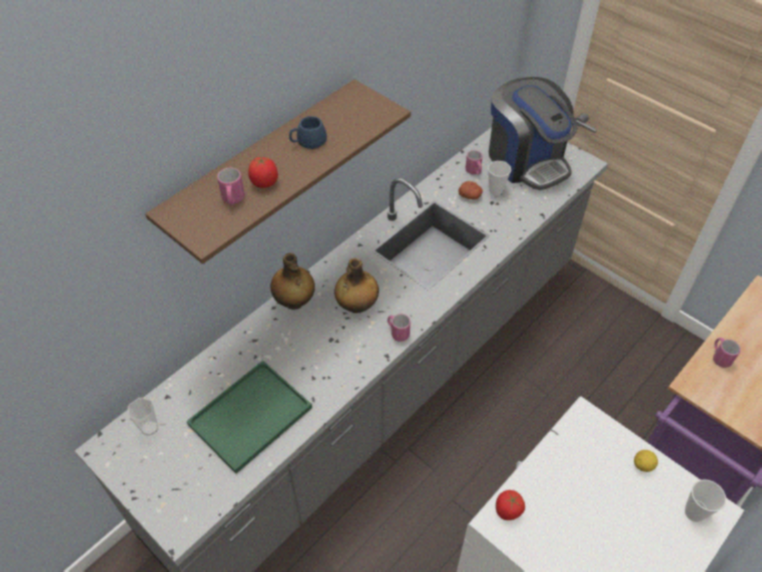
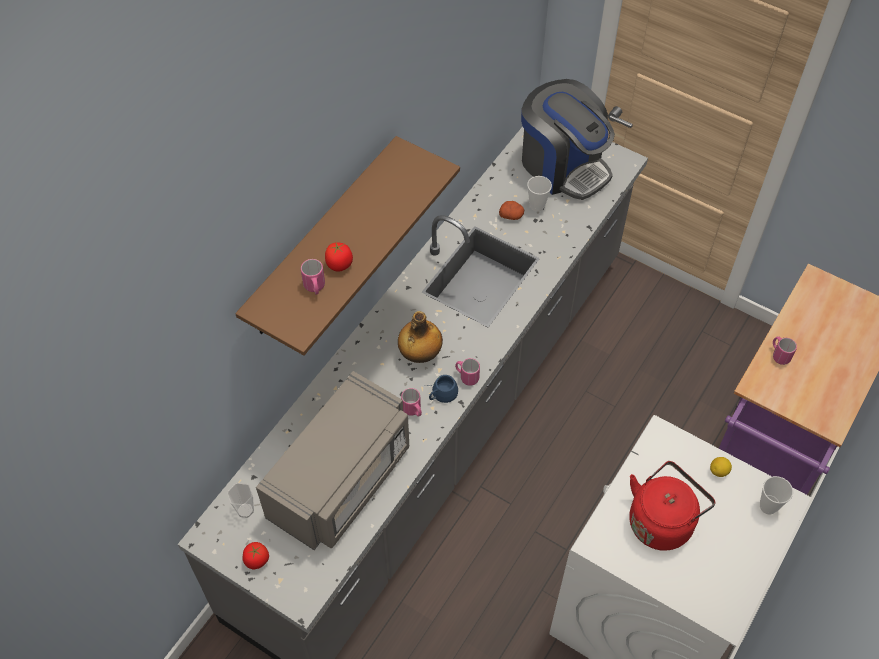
camera: 10 degrees left, 5 degrees up
(251, 414) = (341, 481): green tray -> grey microwave
(294, 302) = (355, 360): bottle -> none
(306, 139) = (366, 212): blue mug -> blue mug (440, 392)
(474, 172) = (510, 186): pink mug -> pink mug (413, 410)
(507, 511) = (603, 532): tomato -> tomato (257, 560)
(574, 508) = (662, 520): none -> red kettle

